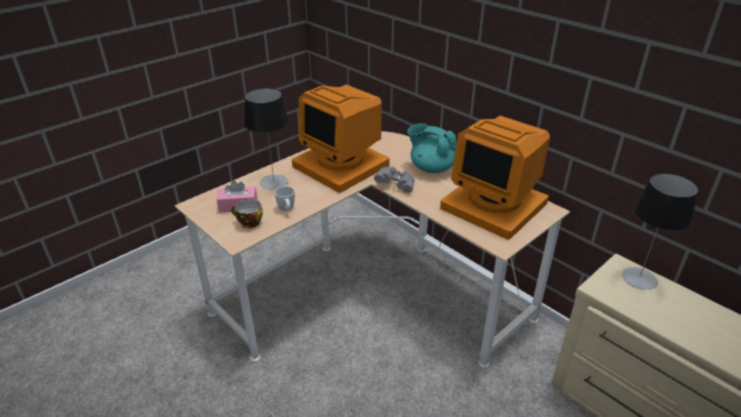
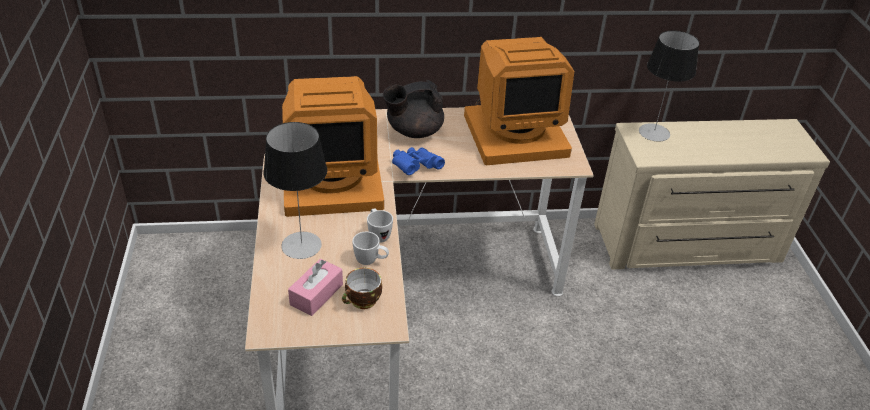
camera: 55 degrees left, 5 degrees up
(314, 201) = (378, 234): none -> white mug
(395, 185) = (415, 168): grey binoculars -> blue binoculars
(431, 168) = (413, 131): turquoise teapot -> black teapot

